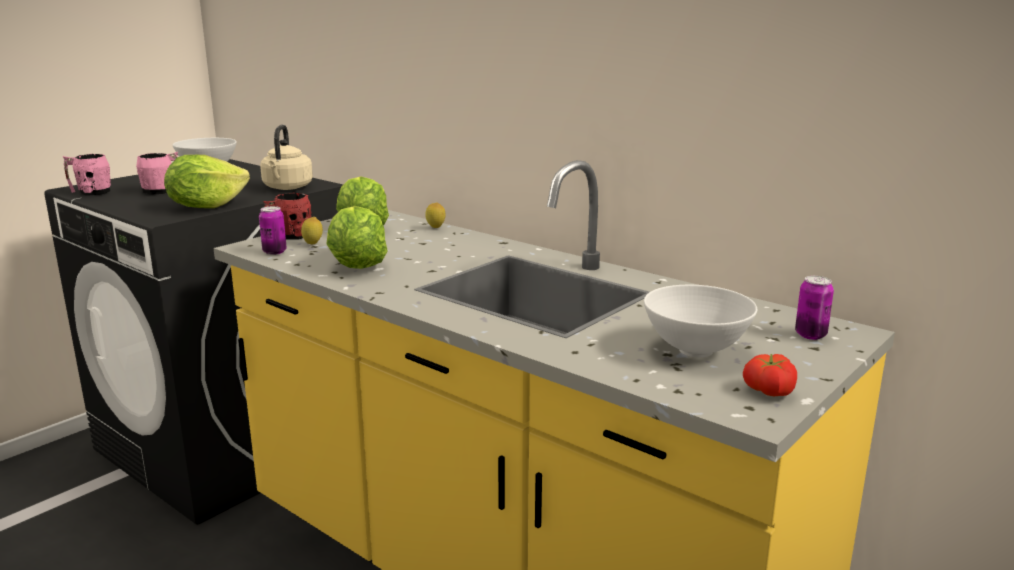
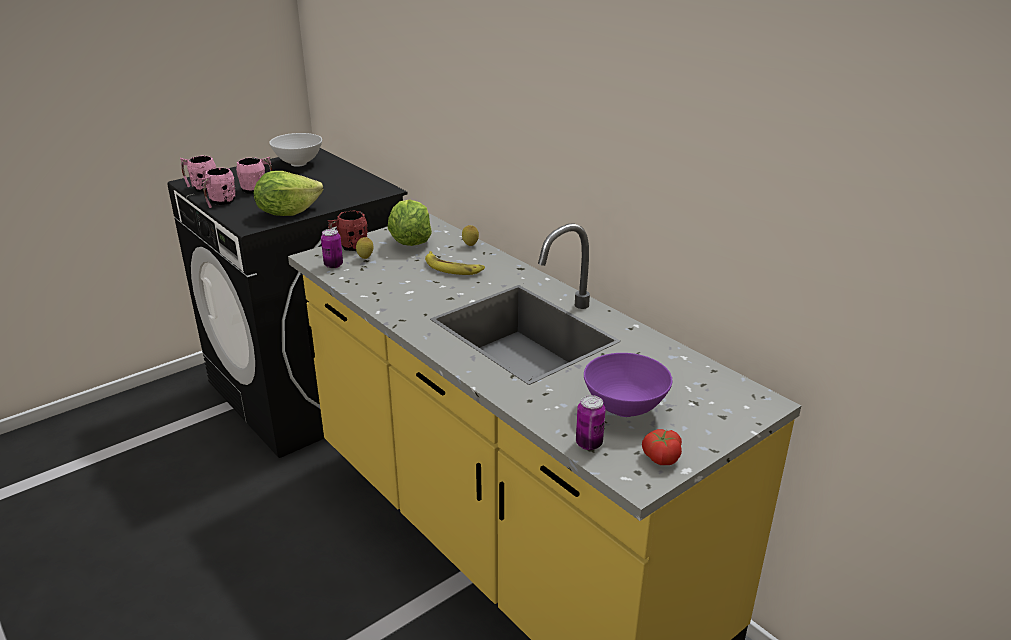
camera: 10 degrees right, 10 degrees up
(117, 202) = (220, 202): none -> pink mug
(287, 188) = (357, 192): beige kettle -> none
(357, 265) = (393, 287): lettuce -> none
(423, 246) = (452, 268): none -> banana
(695, 350) = (625, 409): white bowl -> purple bowl
(810, 335) = (727, 402): can -> can (589, 443)

